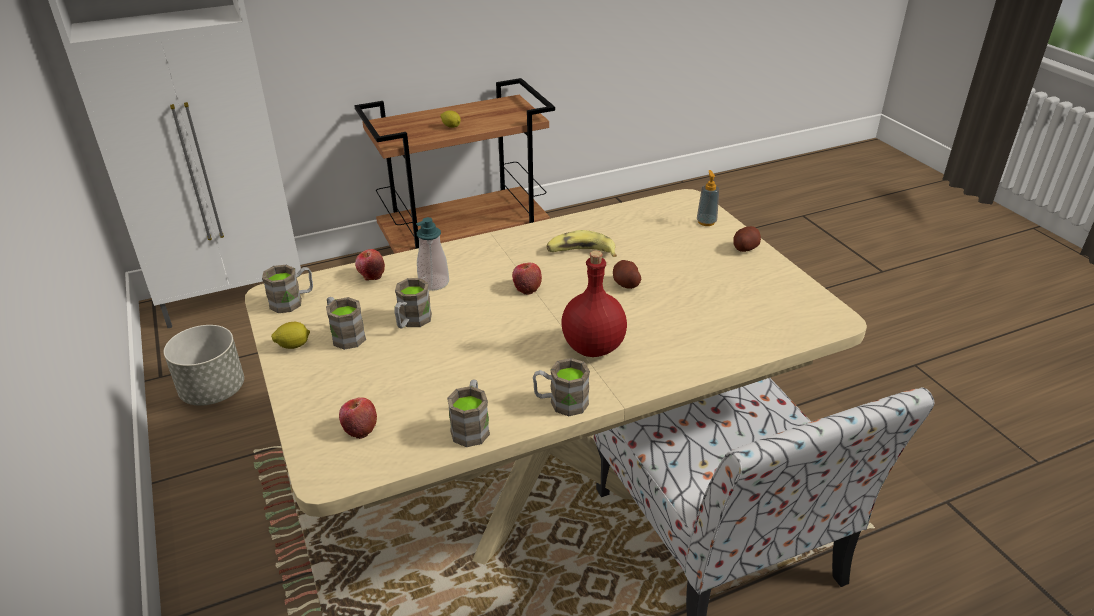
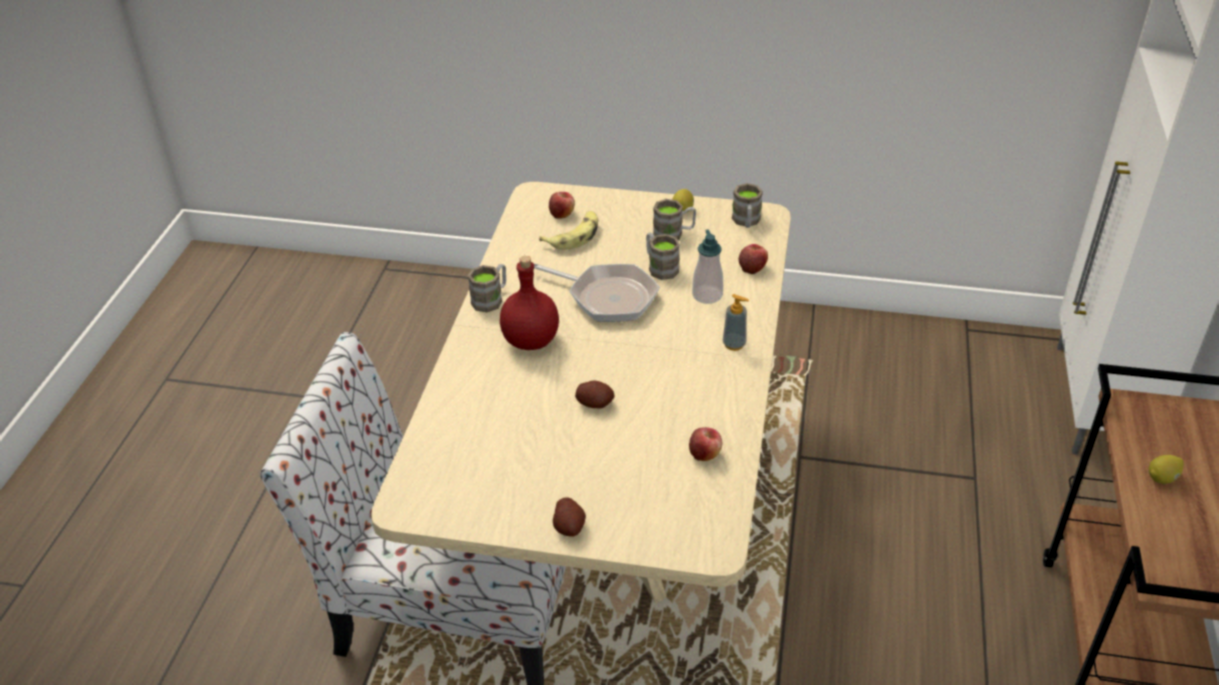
camera: 125 degrees right, 5 degrees up
(213, 391) = (920, 355): grey planter -> none
(471, 426) = (513, 254): brown mug -> none
(487, 332) = (607, 297): none -> frying pan
(527, 288) = (648, 342): apple -> apple (705, 454)
(581, 253) = (675, 401): banana -> banana (574, 236)
(706, 222) = (648, 530): soap dispenser -> soap dispenser (734, 344)

